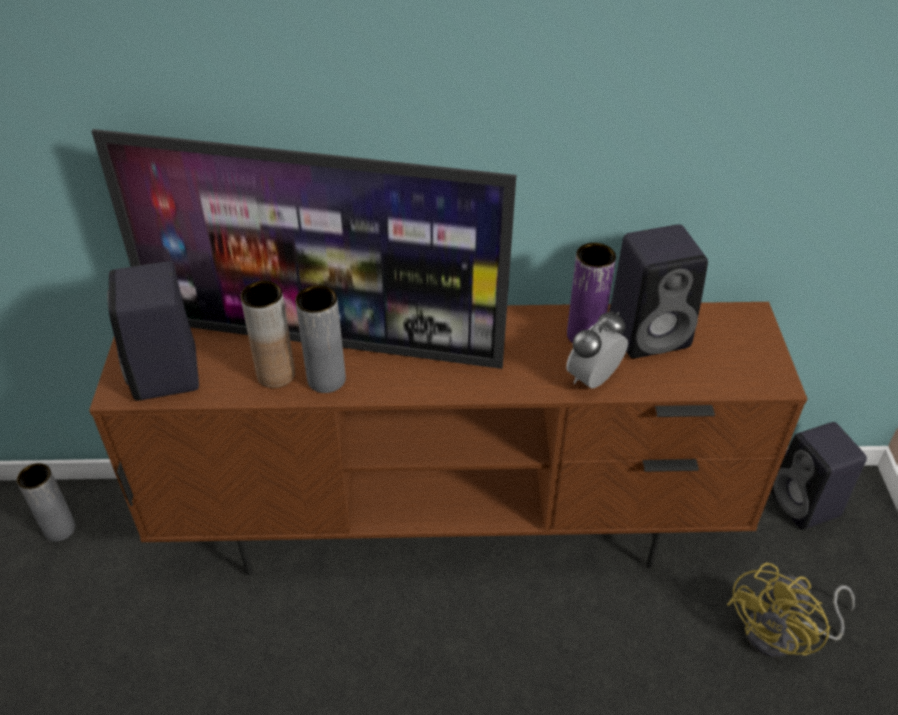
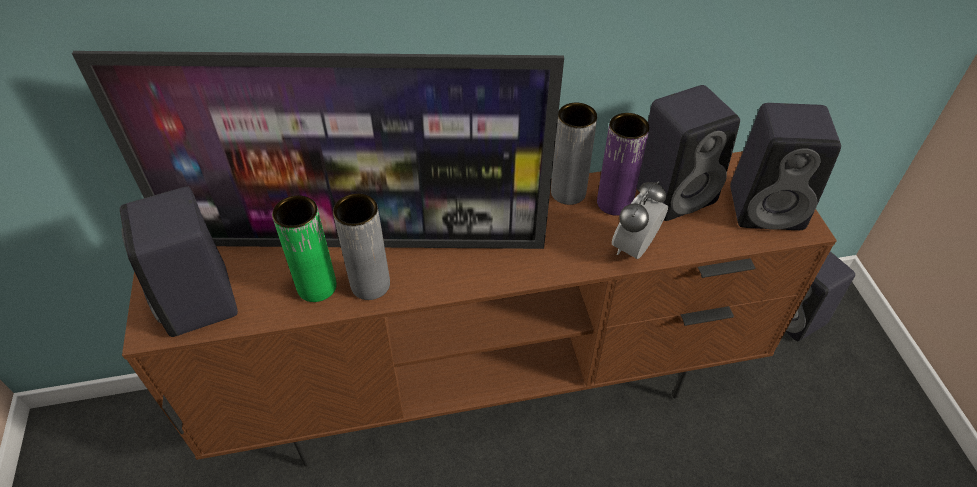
camera: 10 degrees left, 5 degrees up
(60, 529) = (108, 449): grey vase -> grey vase (568, 192)
(276, 375) = (317, 286): brown vase -> green vase
(744, 359) = (768, 207): none -> black speaker
(782, 635) = (803, 443): yellow fan -> none

